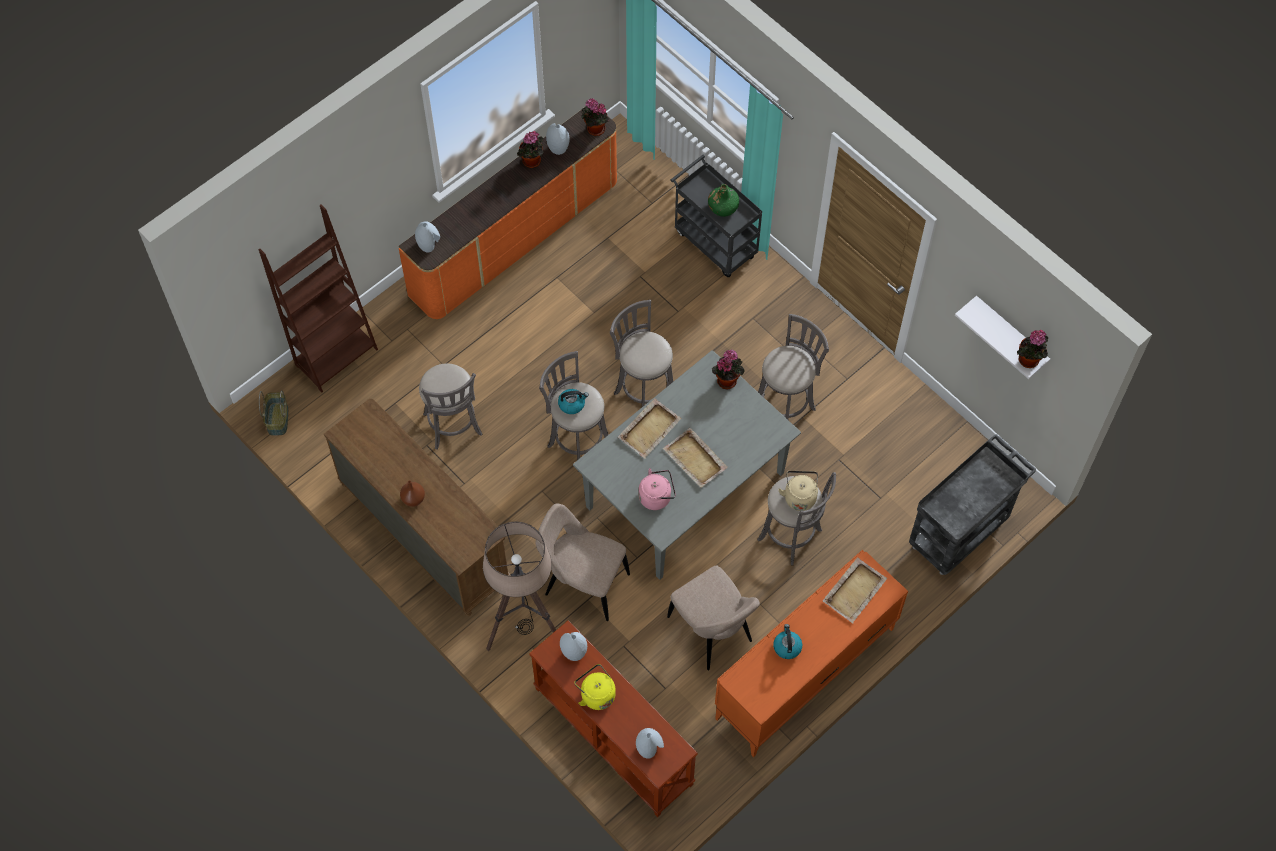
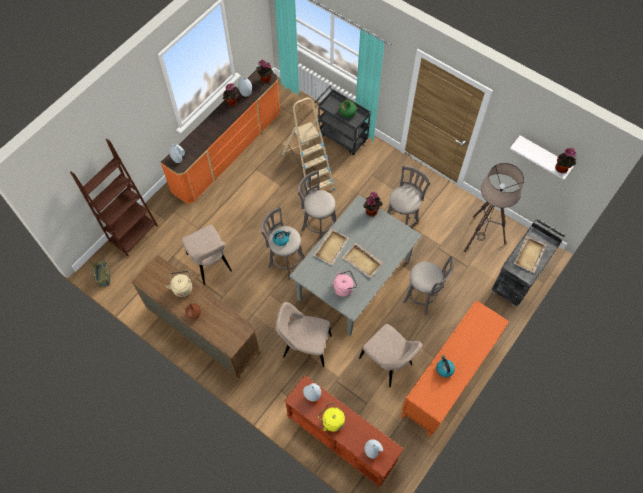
camera: 10 degrees left, 0 degrees up
(453, 427) = (210, 264): grey stool -> beige chair
(525, 628) = (275, 379): floor lamp -> floor lamp (481, 237)
(645, 295) = (308, 171): none -> beige step ladder
(799, 496) = (429, 273): beige kettle -> beige kettle (182, 287)
(855, 590) = (477, 326): beige tray -> beige tray (530, 254)

